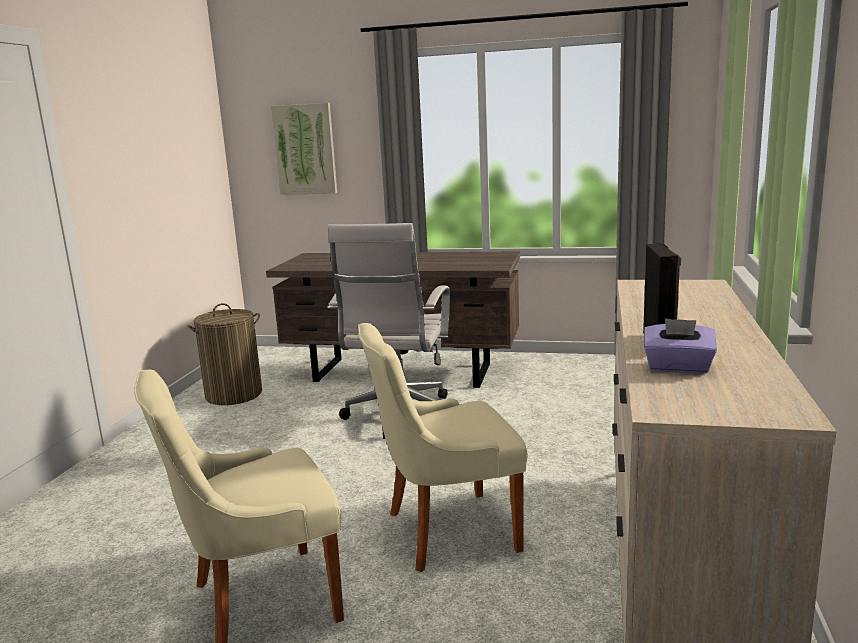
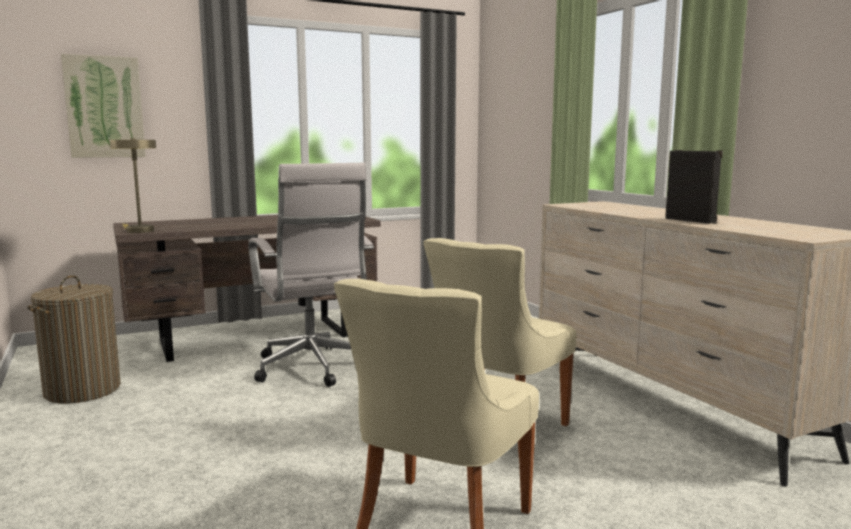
camera: 40 degrees left, 5 degrees down
(292, 266) = (138, 230): none -> beige table lamp
(678, 368) = (742, 226): purple tissue box -> none

